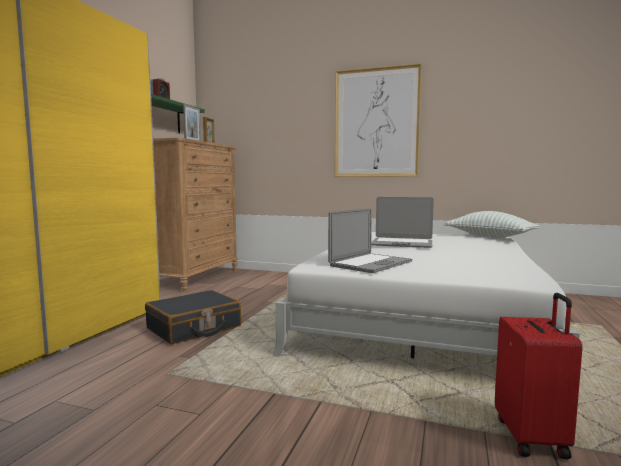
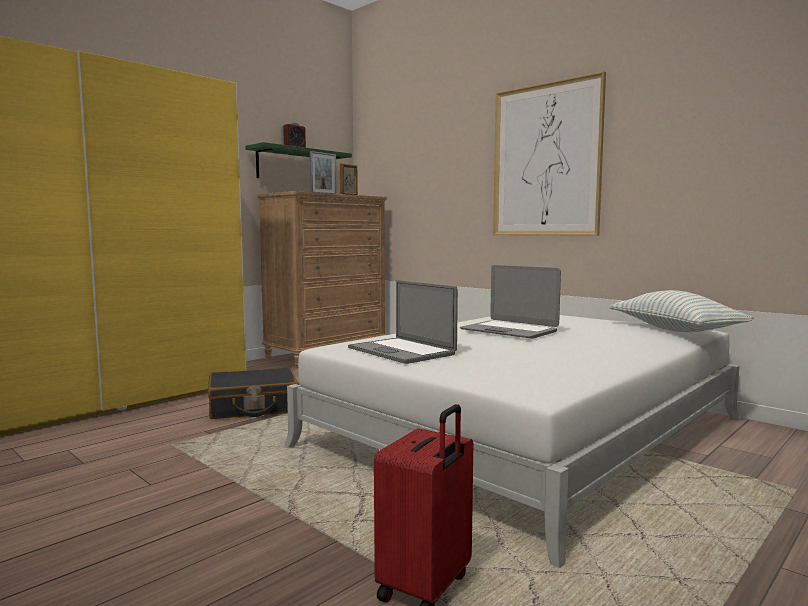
camera: 25 degrees right, 0 degrees up
(371, 263) = (401, 351): laptop -> laptop turned 75 degrees clockwise

